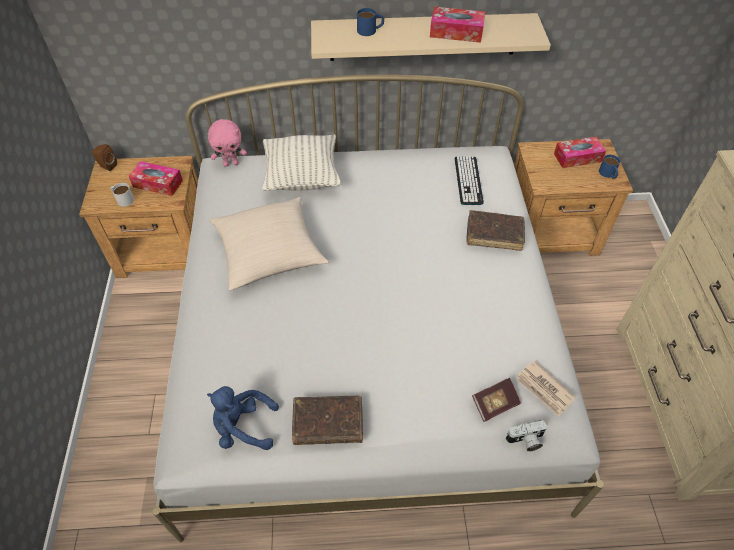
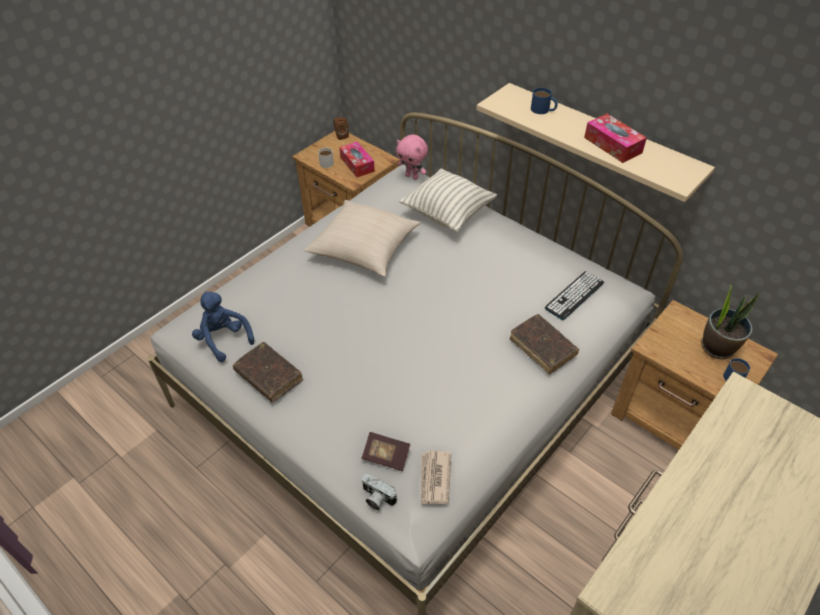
camera: 45 degrees right, 5 degrees down
(577, 157) = (717, 347): tissue box -> potted plant

